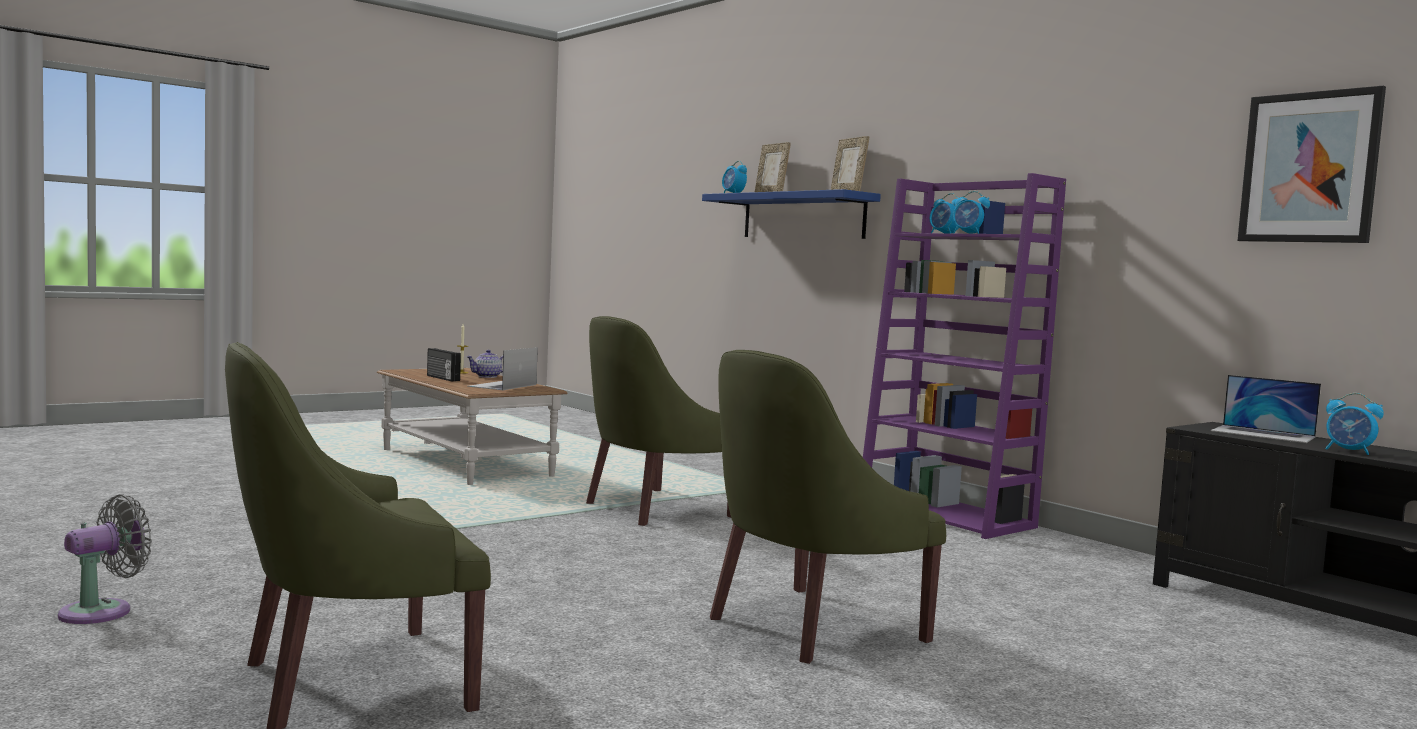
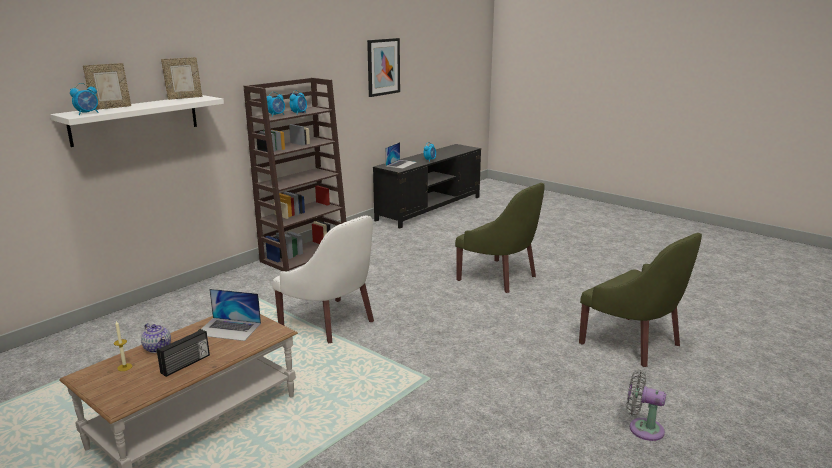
camera: 100 degrees left, 15 degrees up
(652, 509) = (331, 323): green armchair -> white armchair
(803, 216) = (135, 120): blue shelf -> white shelf
(947, 515) = (305, 254): purple bookcase -> brown bookcase

